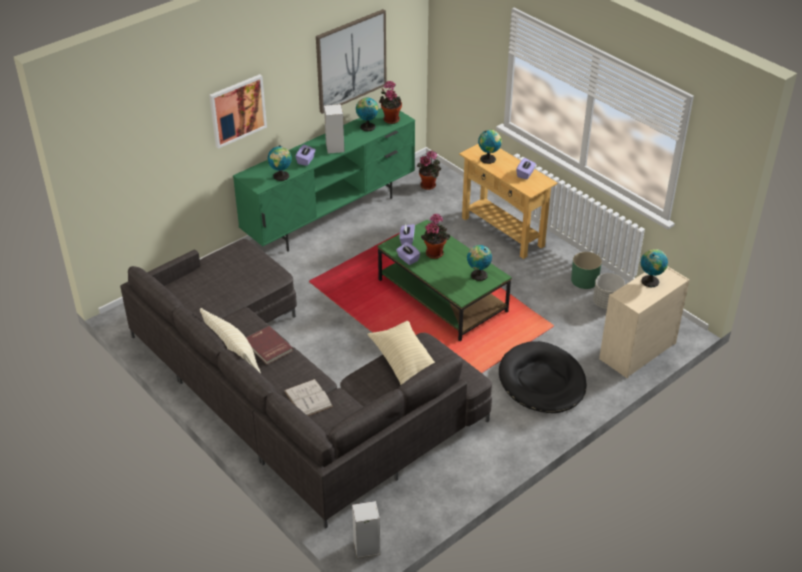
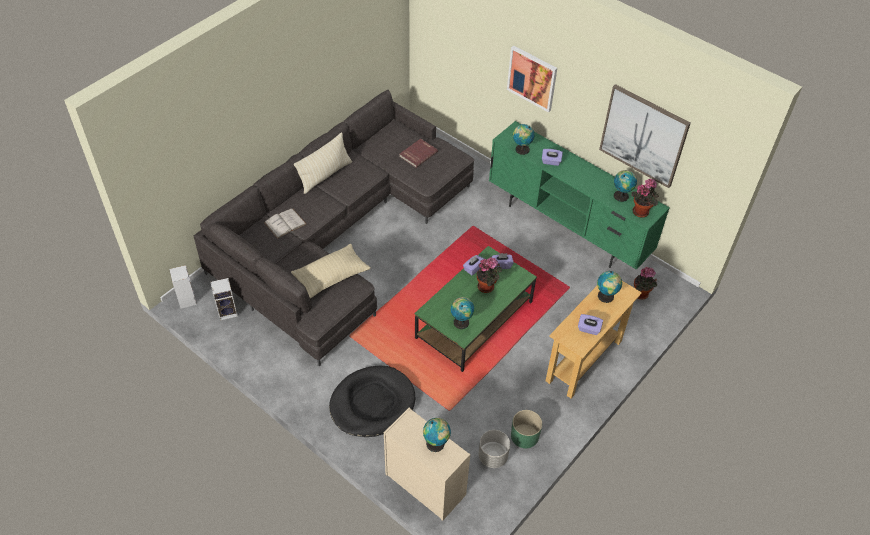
camera: 80 degrees right, 10 degrees up
(267, 347) = (339, 192): red book -> red book (418, 154)
(334, 147) = (578, 177): speaker -> speaker (228, 311)

